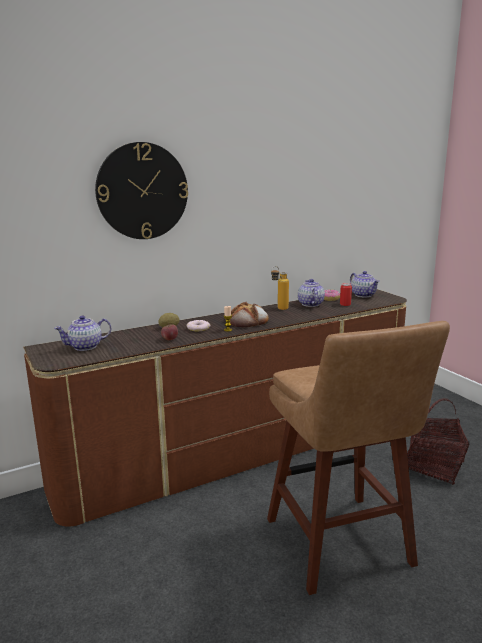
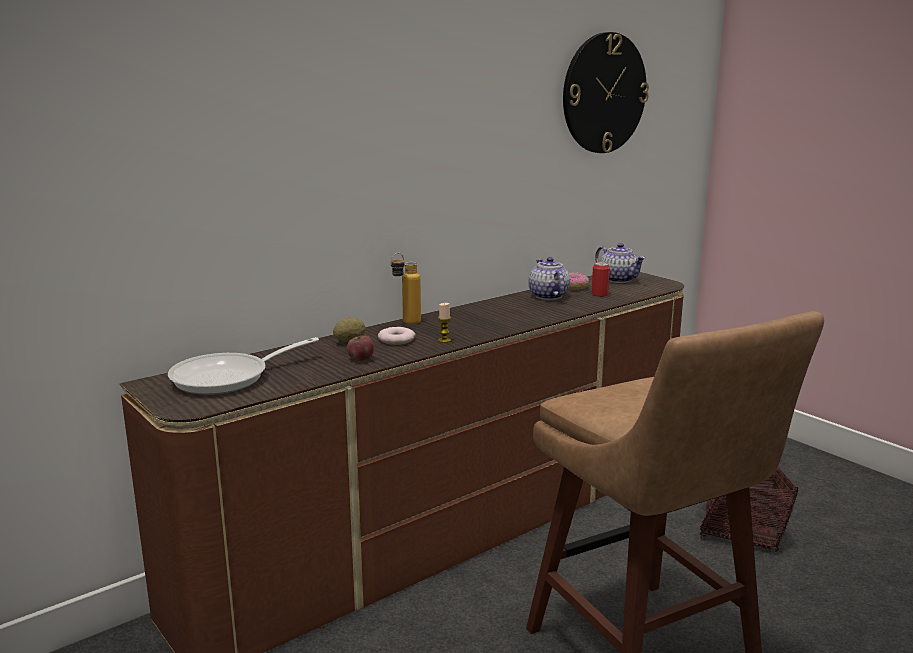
camera: 10 degrees left, 0 degrees up
(86, 347) = (228, 378): teapot -> frying pan
(142, 191) = (303, 124): wall clock -> wall clock (604, 93)
(247, 321) = (466, 325): bread -> none
(279, 309) = (505, 305): bottle -> bottle (406, 323)

